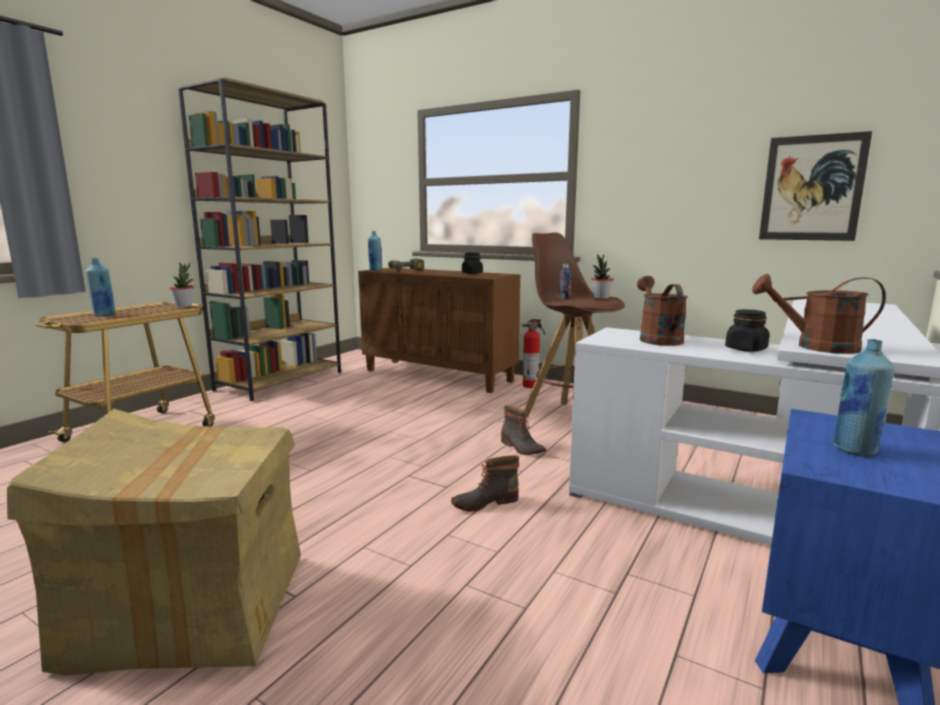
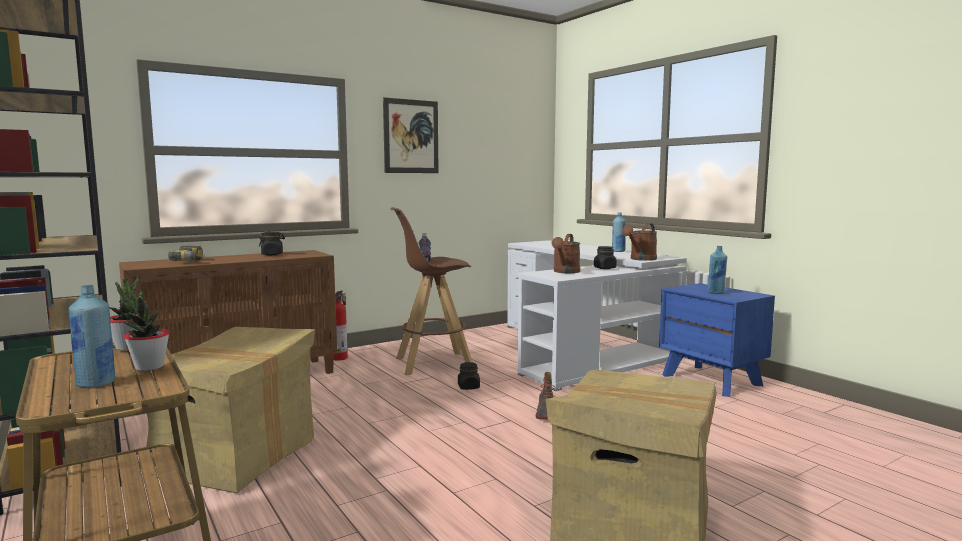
camera: 65 degrees left, 5 degrees down
(301, 412) = (236, 457): none -> cardboard box
(375, 270) = (143, 266): blue bottle -> blue bottle (618, 251)
(521, 448) = (468, 387): boot -> black jar
(601, 298) = (444, 257): potted plant -> potted plant (149, 367)
(657, 338) = (565, 272): brown watering can -> brown watering can turned 90 degrees counterclockwise
(812, 188) = (500, 173): picture -> picture (411, 136)

